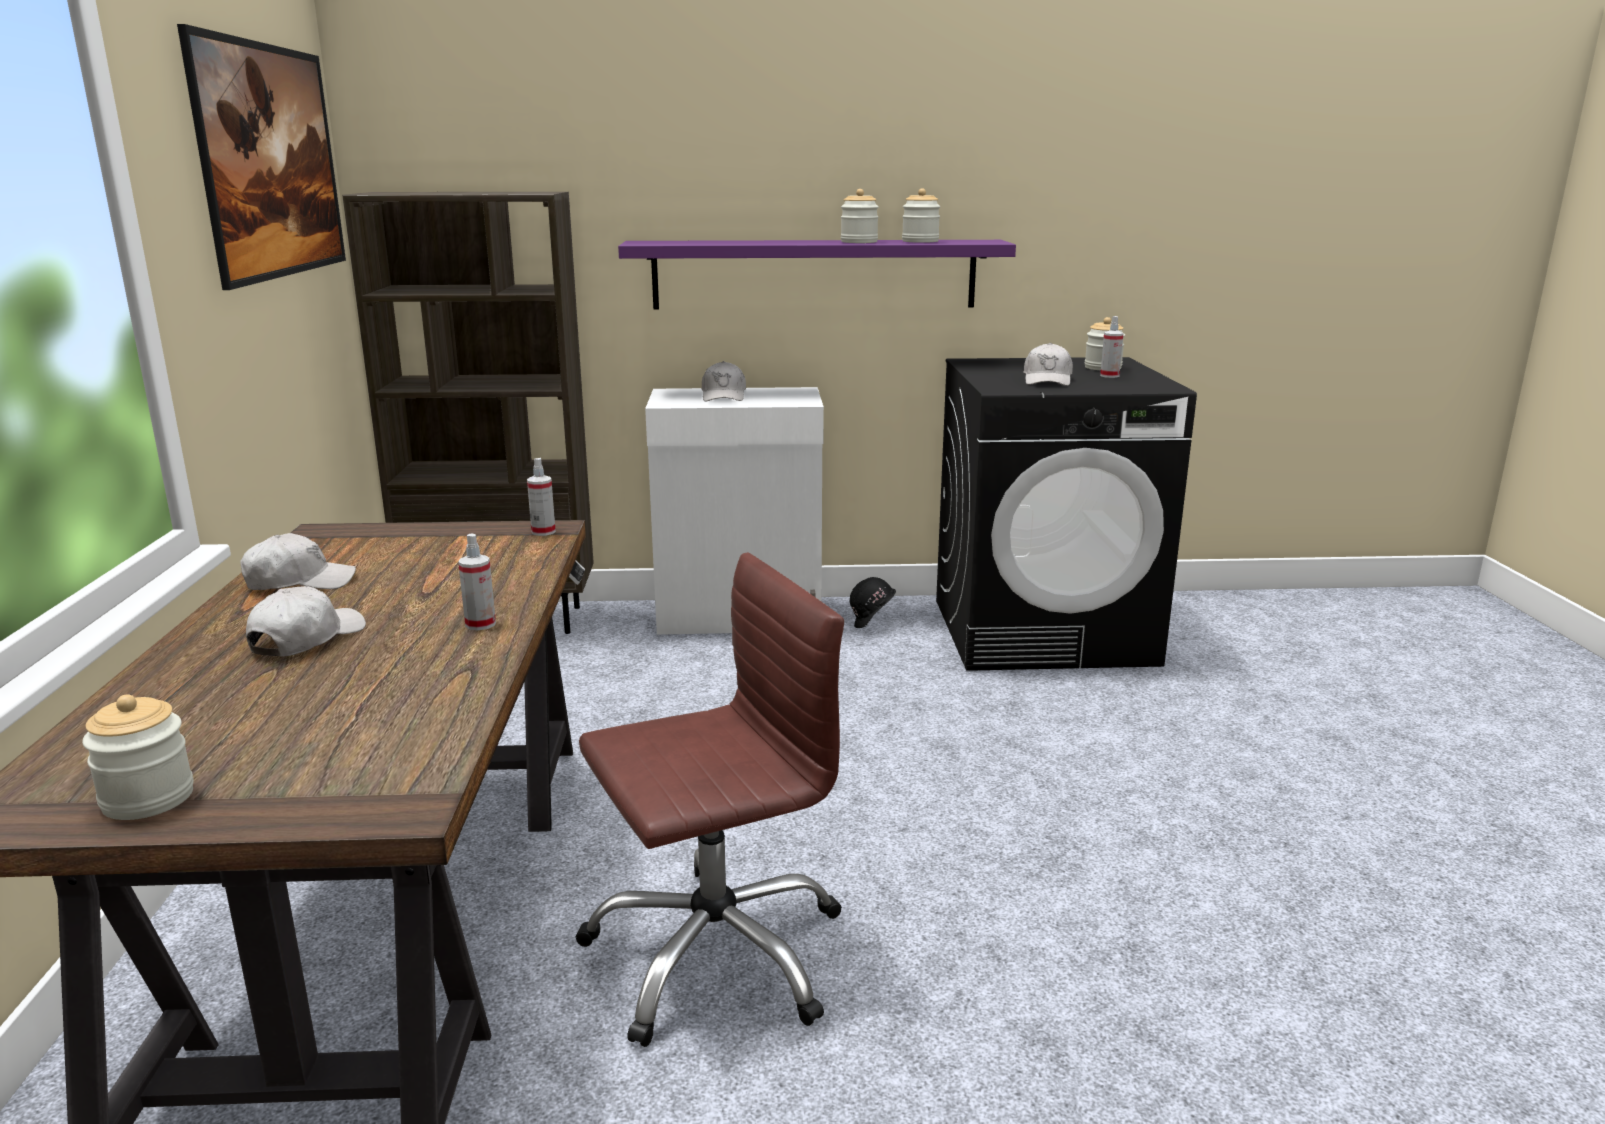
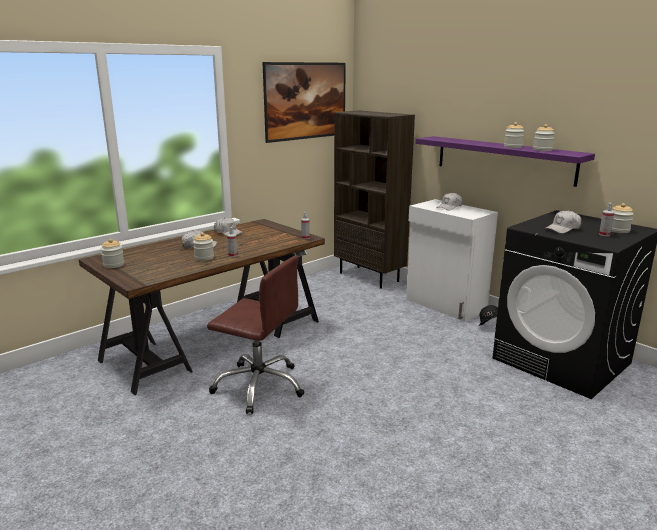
camera: 50 degrees right, 0 degrees up
(416, 658) = (204, 258): none -> jar

